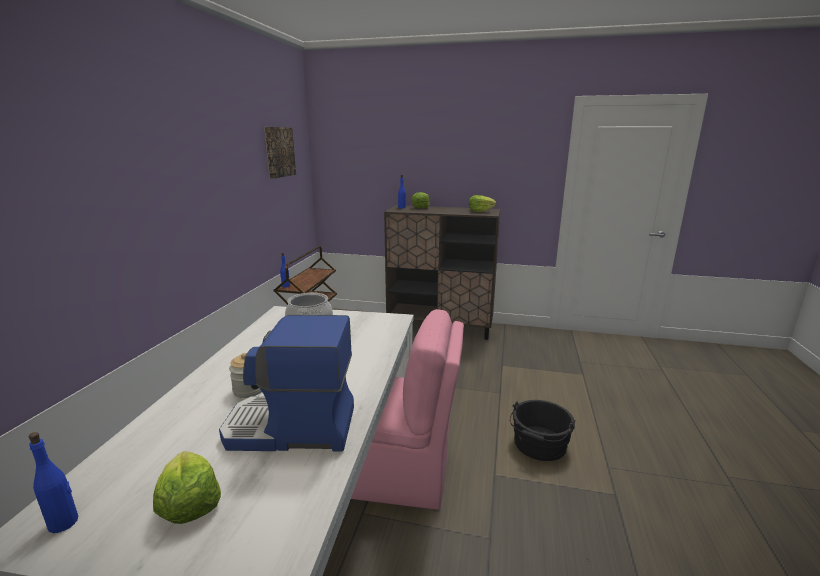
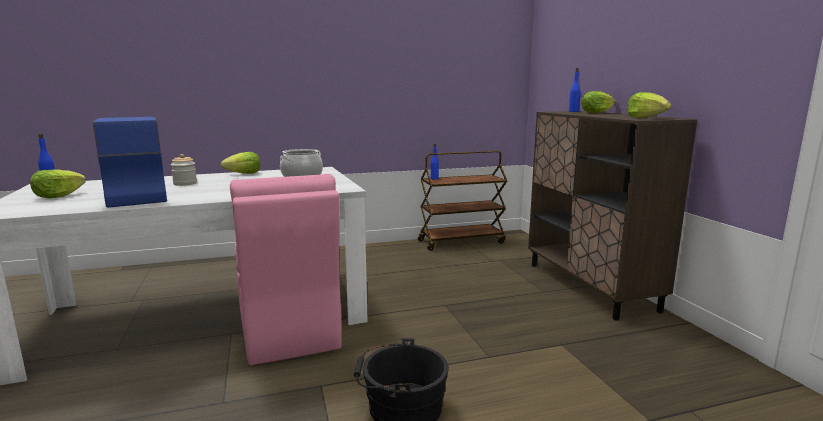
camera: 60 degrees right, 5 degrees down
(242, 350) = (244, 174): none -> lettuce
(279, 152) = (466, 46): picture -> none

